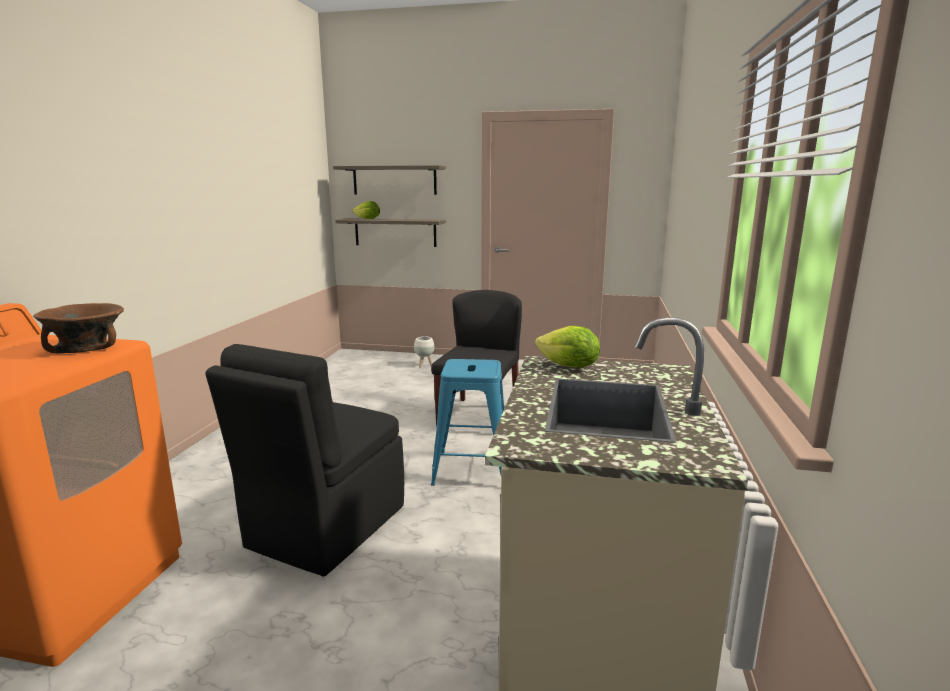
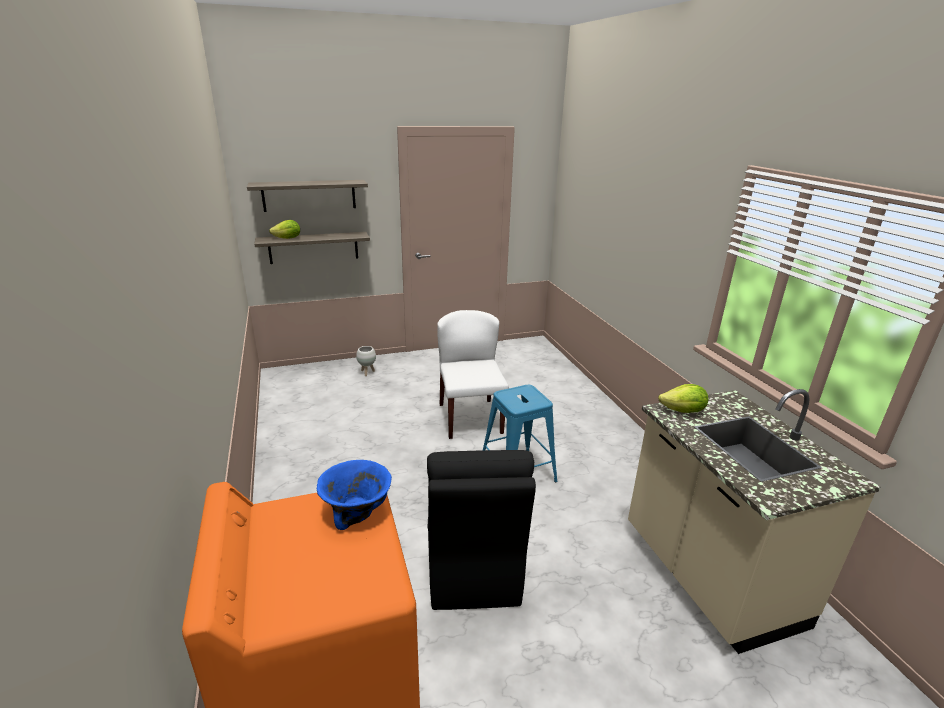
camera: 30 degrees left, 10 degrees up
(86, 349) = (356, 512): brown bowl -> blue bowl
(479, 415) = (470, 418): black chair -> white chair

